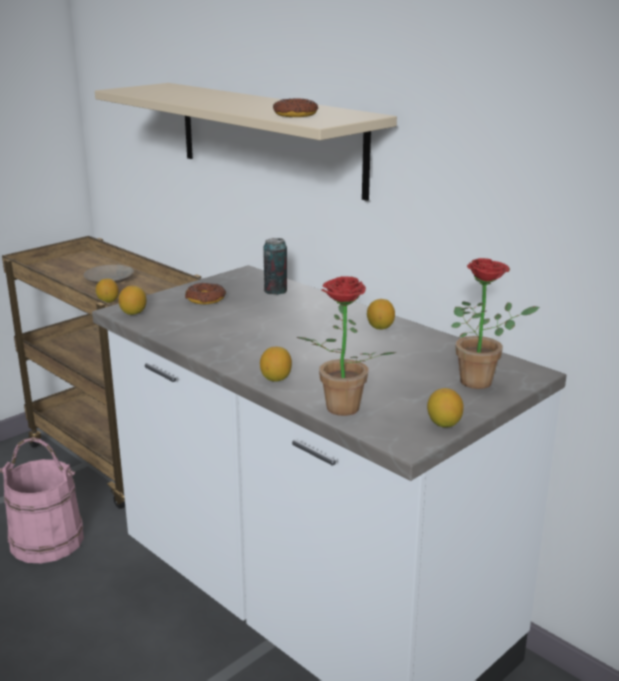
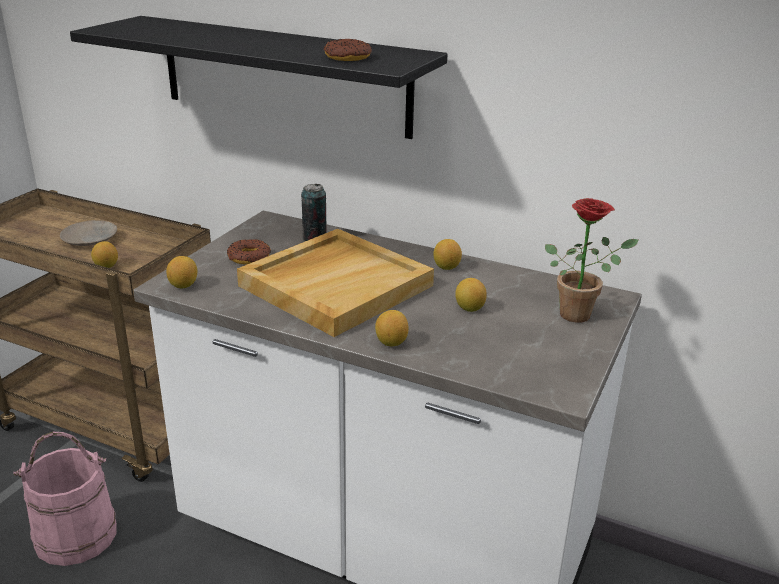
camera: 20 degrees left, 5 degrees up
(264, 328) = (336, 285): none -> beige tray
(269, 137) = (283, 75): beige shelf -> black shelf
(338, 411) = (478, 369): potted plant -> none
(444, 424) = (581, 366): lemon -> lemon (469, 308)

